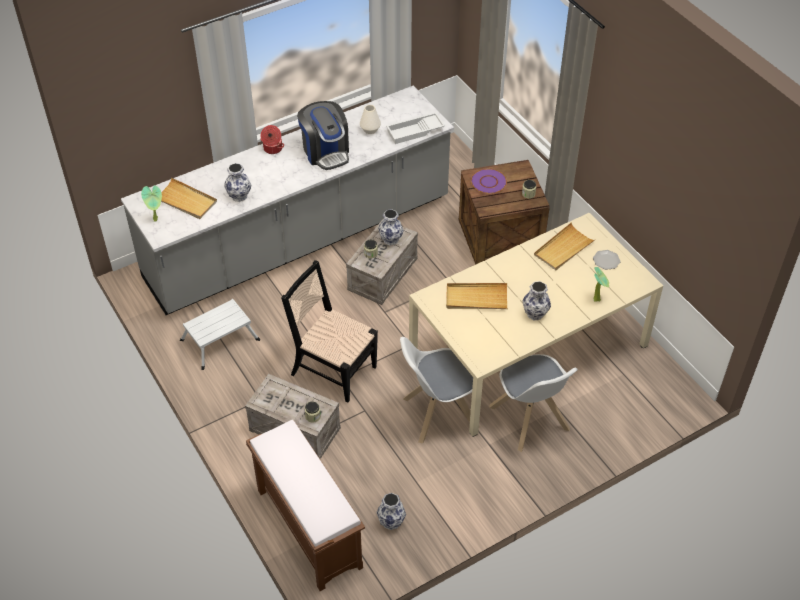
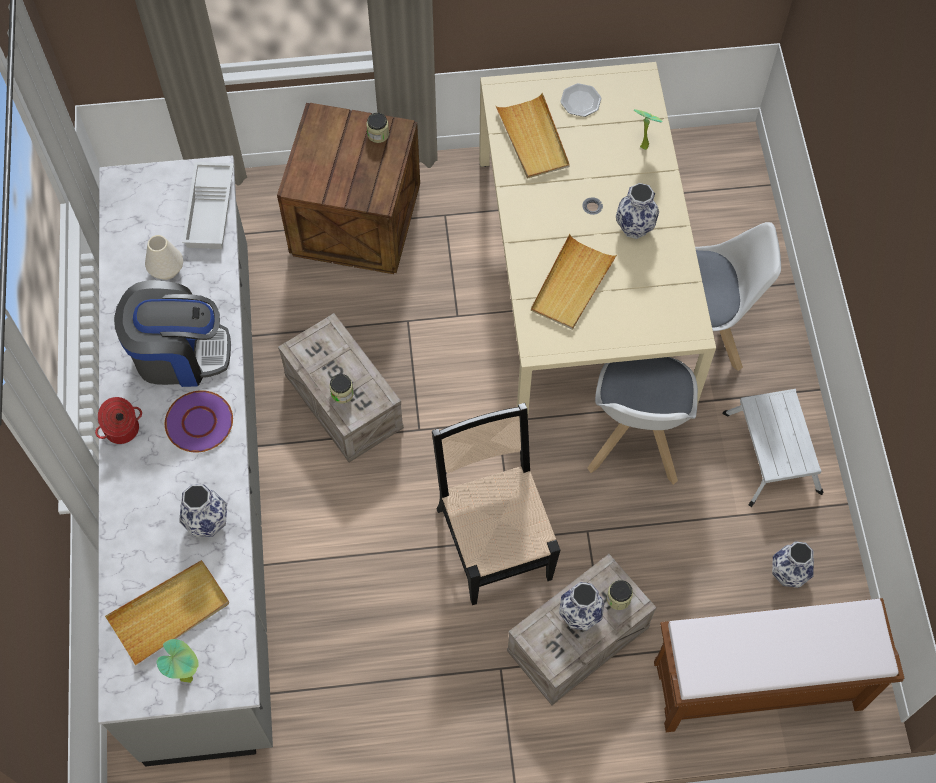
camera: 65 degrees left, 15 degrees up
(219, 340) = (353, 687): white step ladder -> white step ladder (772, 453)
(334, 370) = (494, 543): chair -> chair turned 105 degrees clockwise
(391, 239) = (328, 354): vase -> vase (579, 614)
(488, 182) = (325, 172): purple plate -> purple plate (199, 422)

